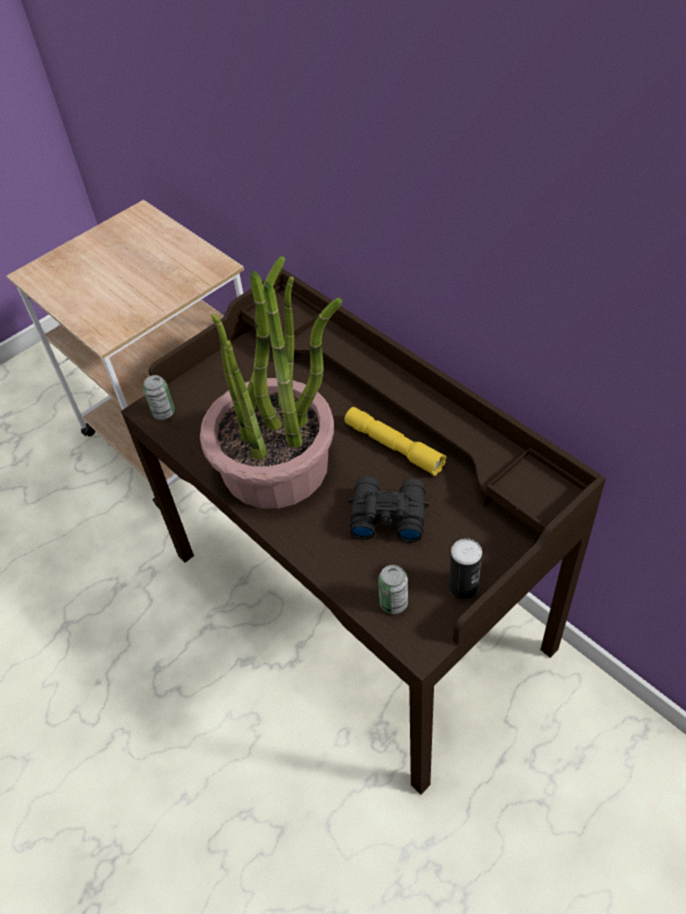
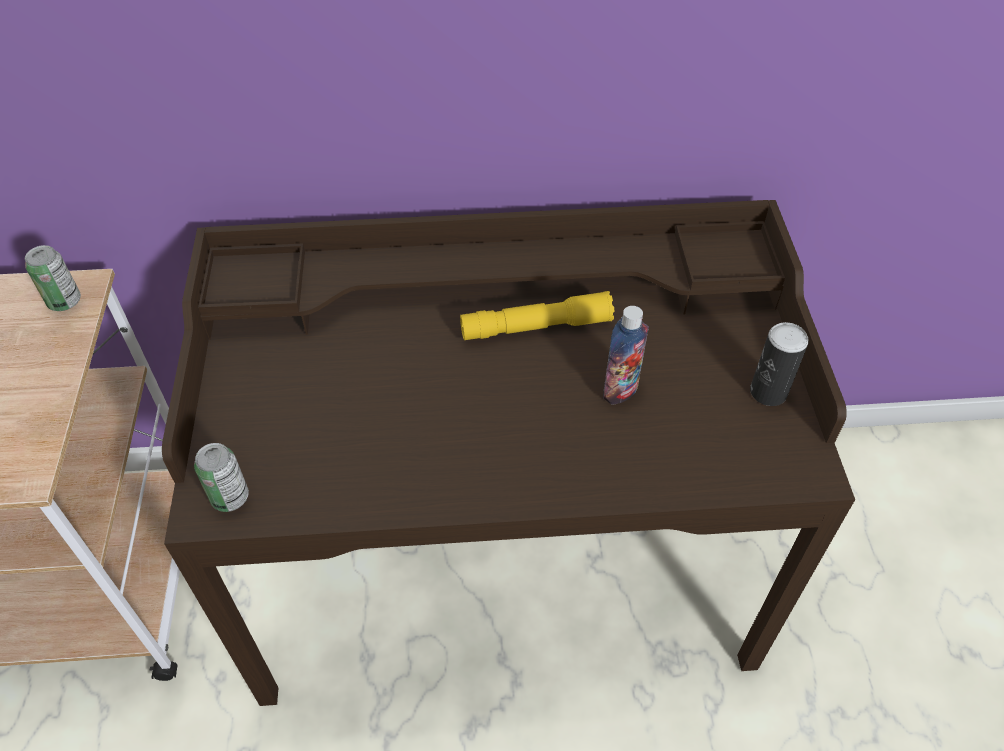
camera: 55 degrees left, 0 degrees up
(276, 465) = (450, 439): potted plant -> none
(386, 514) = (620, 390): black binoculars -> bottle
(393, 603) = (740, 459): can -> can (64, 301)

